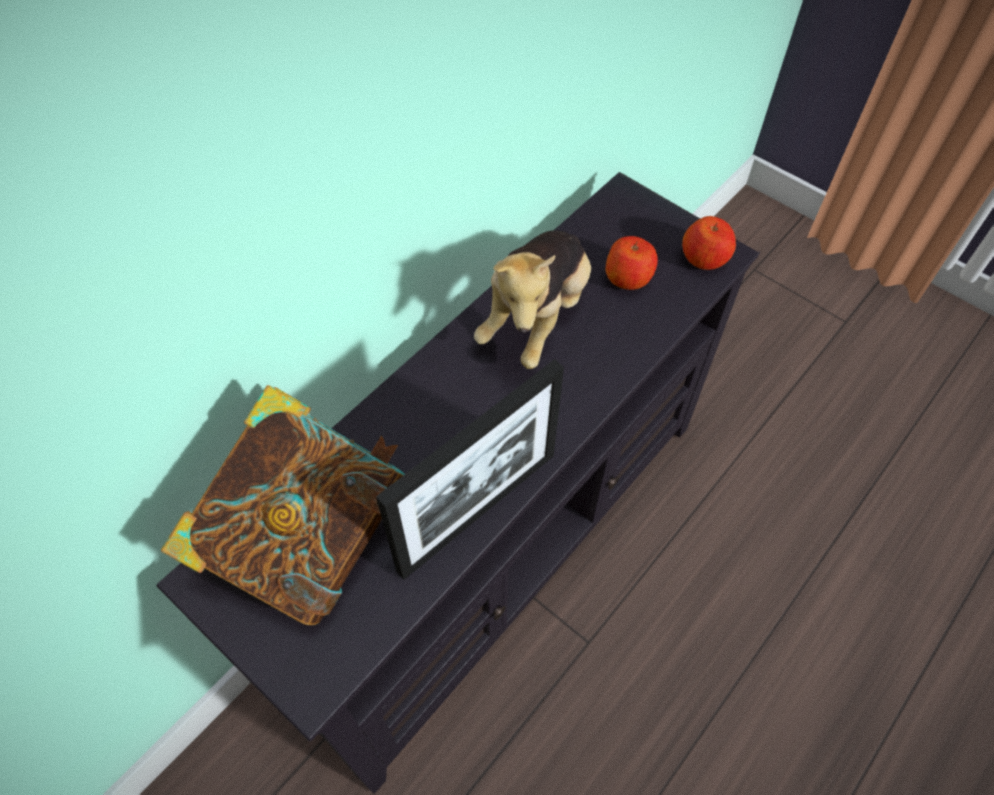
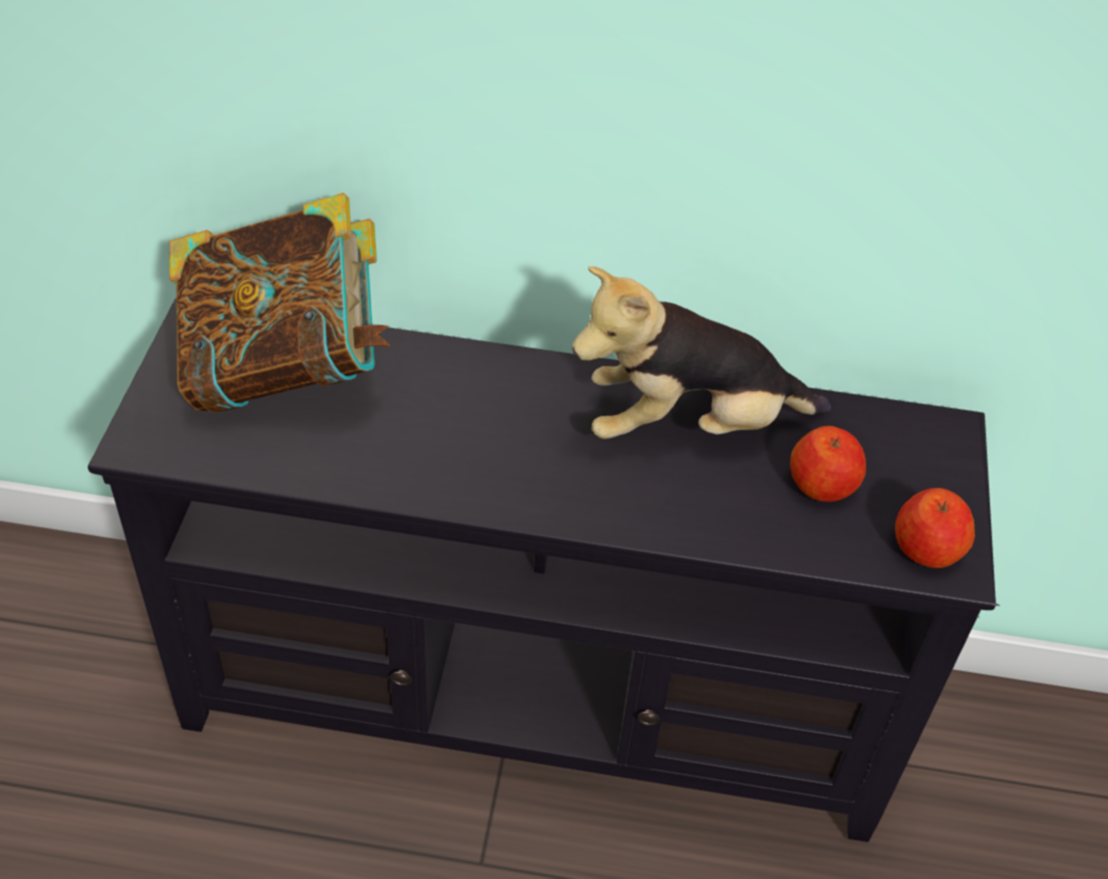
camera: 55 degrees right, 10 degrees down
(478, 511) = (401, 482): picture frame -> none

